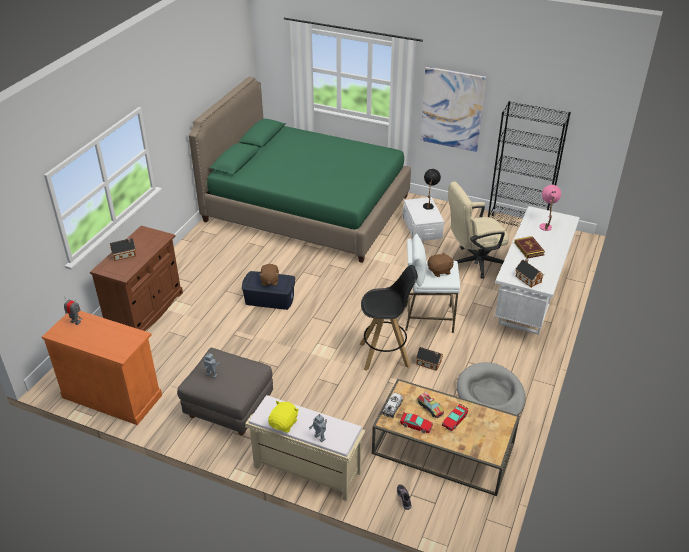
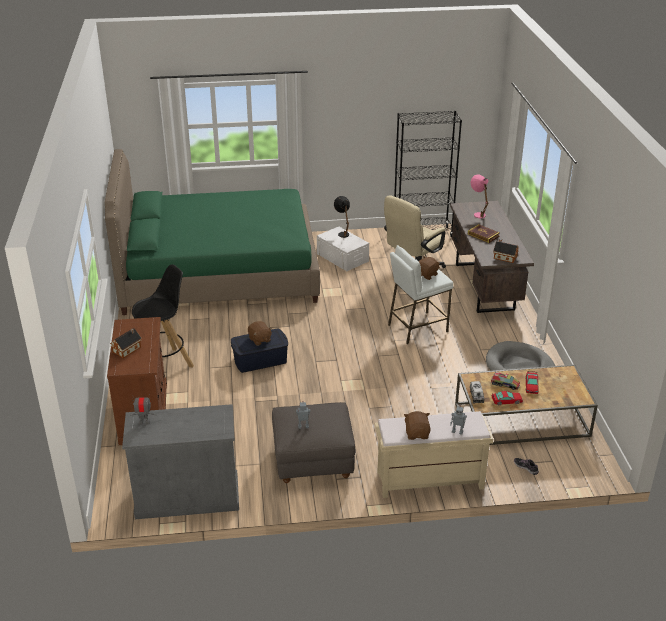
camera: 30 degrees left, 5 degrees down
(112, 396) = (187, 497): orange cabinet -> grey cabinet
(284, 423) = (417, 434): yellow plush toy -> brown plush toy
(385, 355) = (409, 368): black stool -> black stool (165, 364)
(429, 363) = (451, 361): toy house -> none
(452, 109) = (340, 134): picture -> none
(530, 300) = (484, 287): white desk -> brown desk

